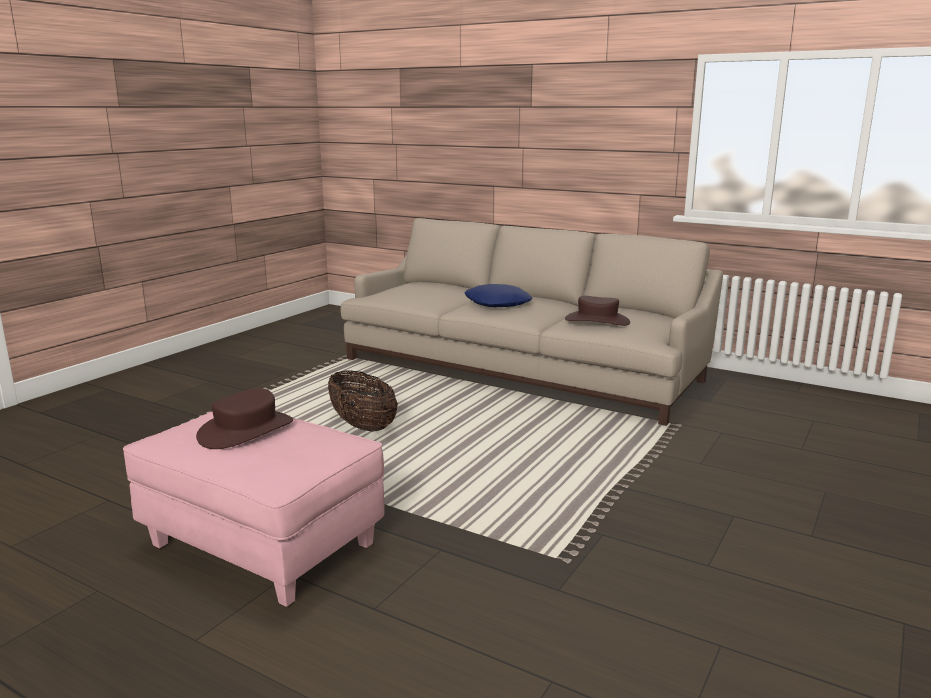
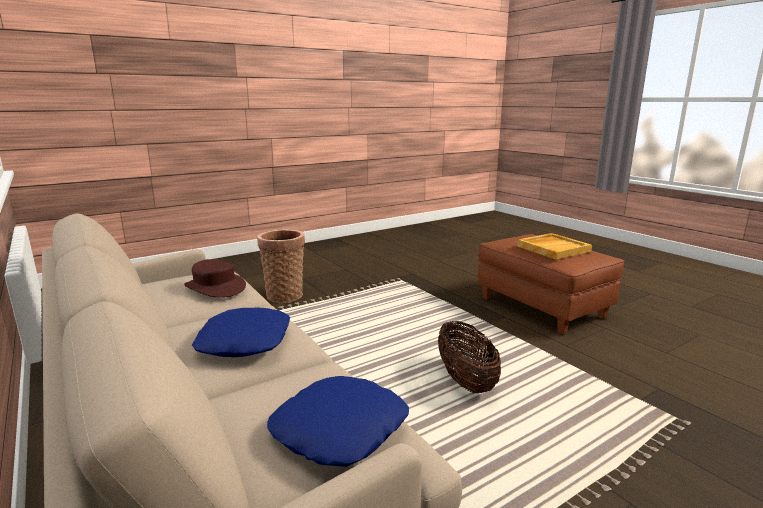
camera: 155 degrees left, 0 degrees up
(246, 430) = (553, 248): brown hat -> beige tray
(262, 546) = (541, 308): pink ottoman -> brown ottoman
(399, 292) = (339, 429): none -> blue pillow
(690, 476) = (284, 295): none -> basket

